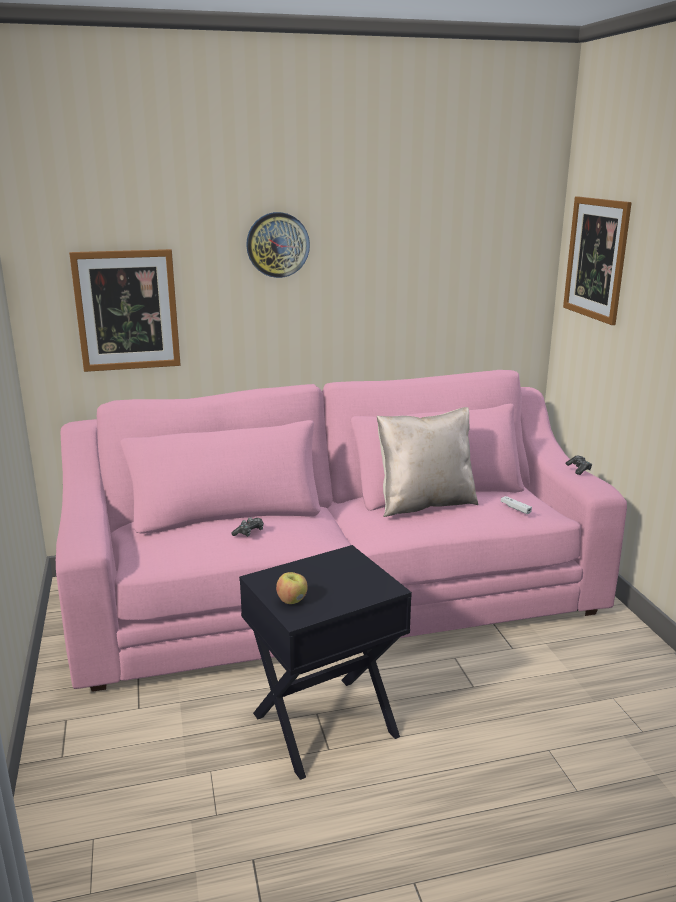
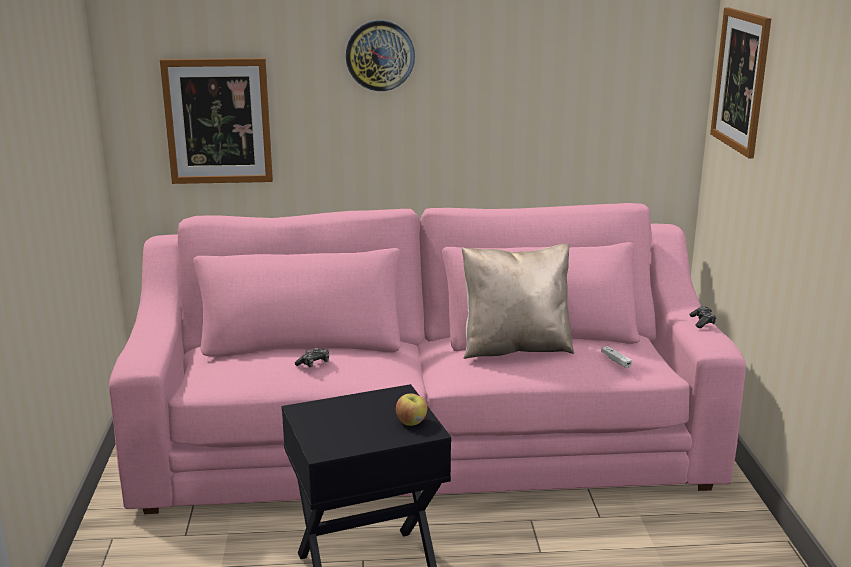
camera: 10 degrees right, 0 degrees up
(292, 600) = (324, 434): apple -> apple (411, 422)

